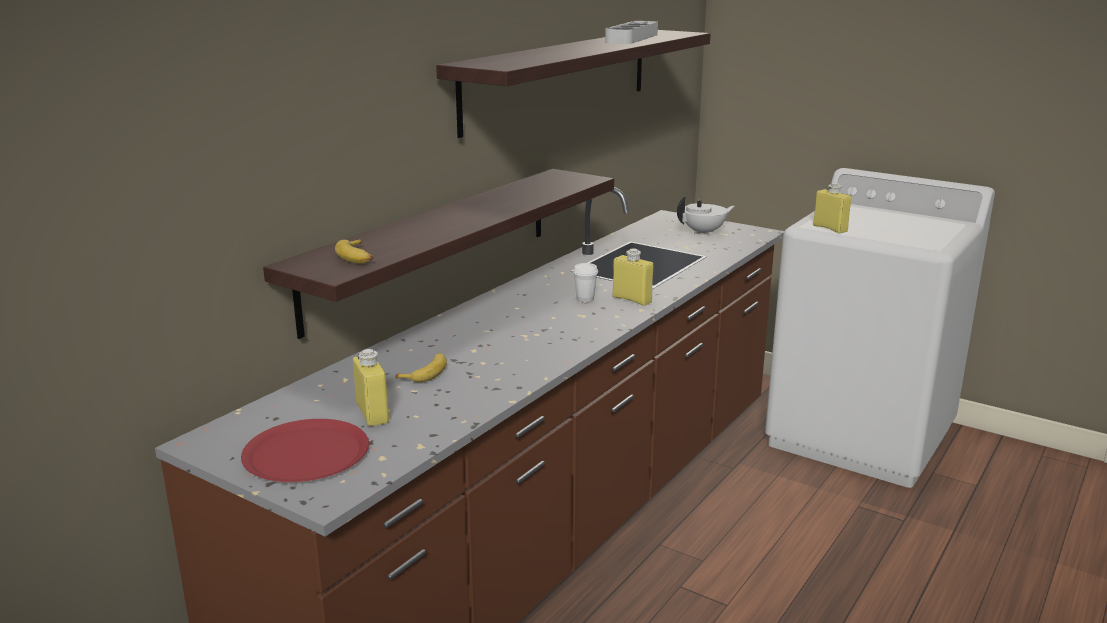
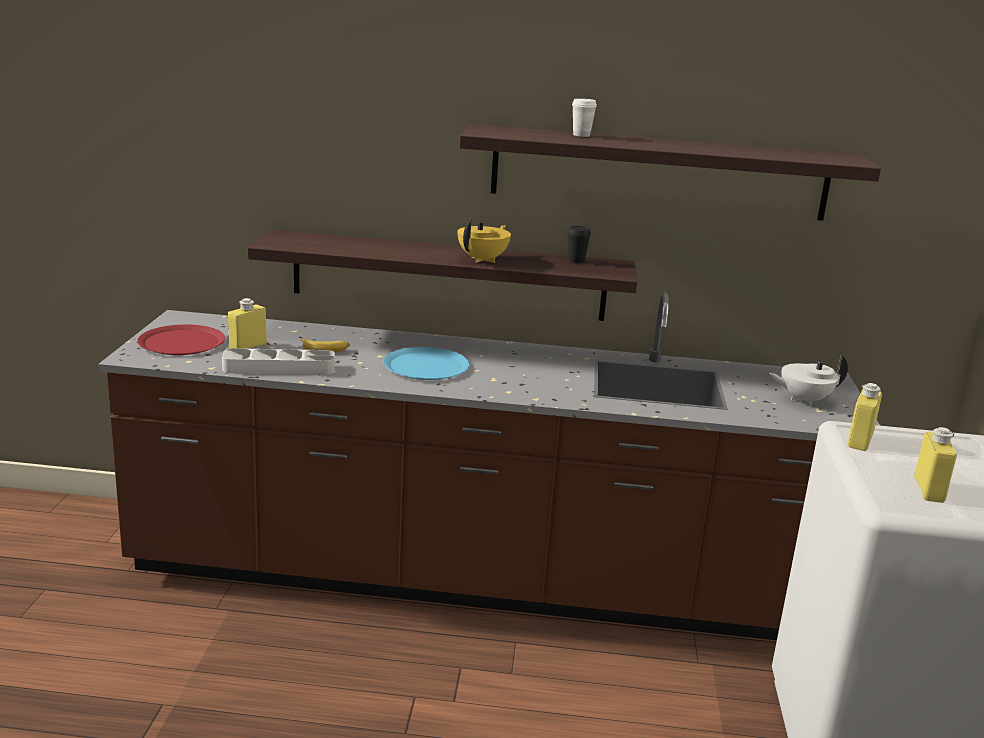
camera: 60 degrees right, 0 degrees up
(357, 257) = (309, 243): banana -> none
(502, 206) = (483, 259): none -> yellow teapot
(523, 335) = (426, 366): none -> blue plate
(536, 182) = (576, 260): none -> black cup
(585, 299) = (532, 375): white cup -> white cup (581, 135)
(632, 38) = (754, 151): grey tray -> grey tray (279, 368)
(632, 299) = (555, 392): yellow bottle -> yellow bottle (928, 490)
(704, 232) = (803, 400): white teapot -> white teapot turned 135 degrees clockwise

